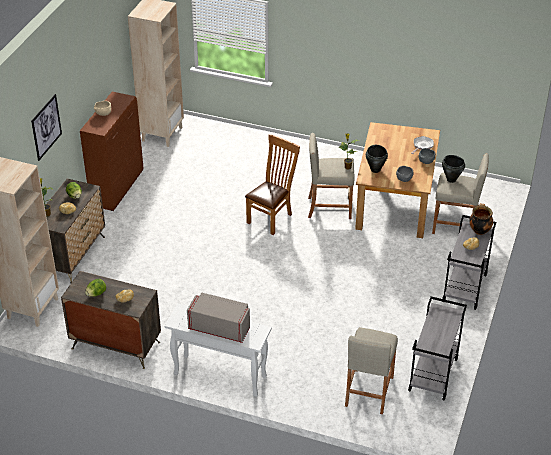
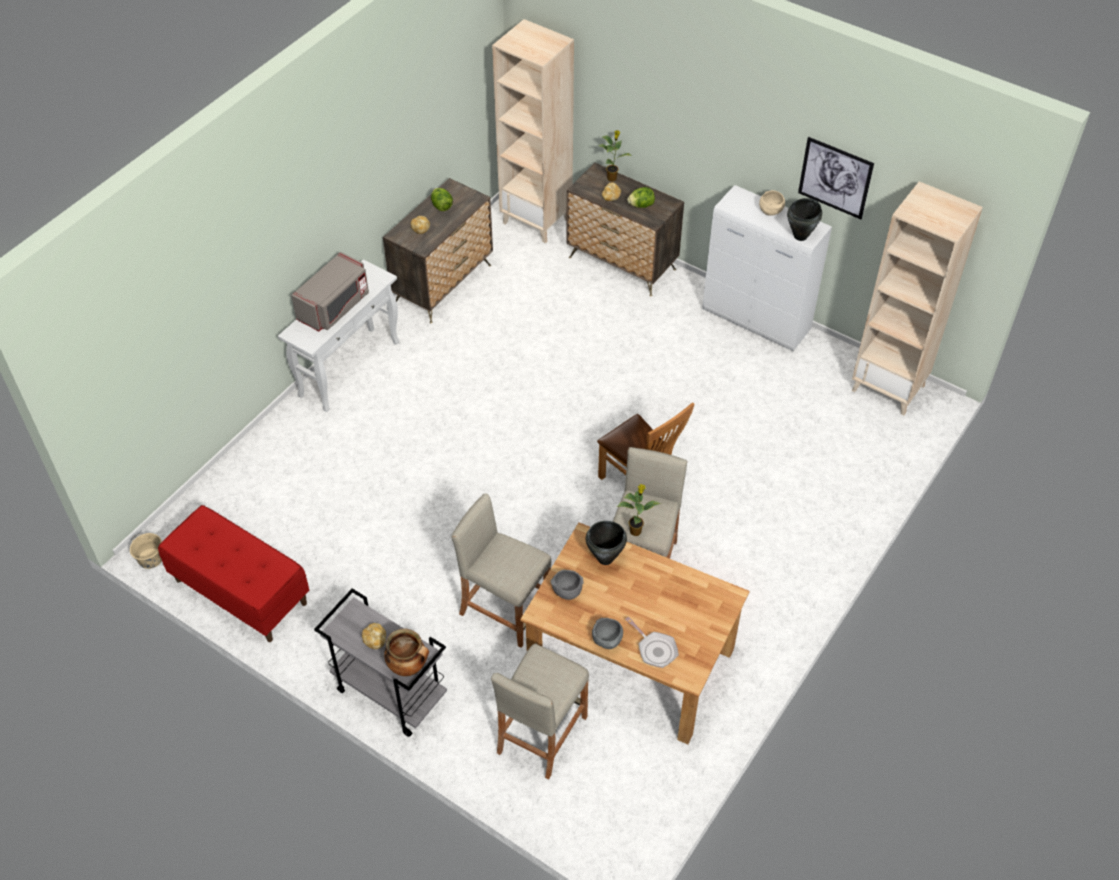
camera: 105 degrees right, 10 degrees up
(46, 127) = (675, 109): picture -> picture (835, 178)
(117, 188) = (757, 321): brown cabinet -> white cabinet
(368, 391) = (250, 510): beige stool -> beige stool (505, 609)
(431, 432) = (150, 558): none -> beige bucket
(433, 375) = (240, 592): grey cart -> red bench
(451, 179) = (557, 673): black cooking pot -> black cooking pot (801, 236)

